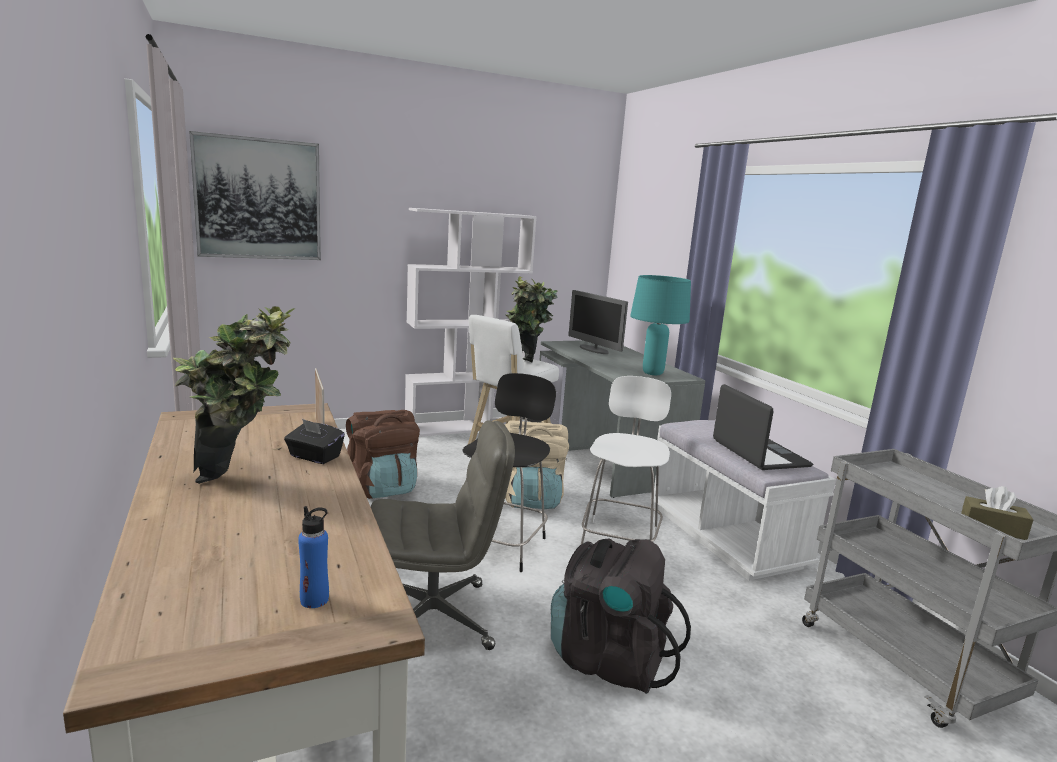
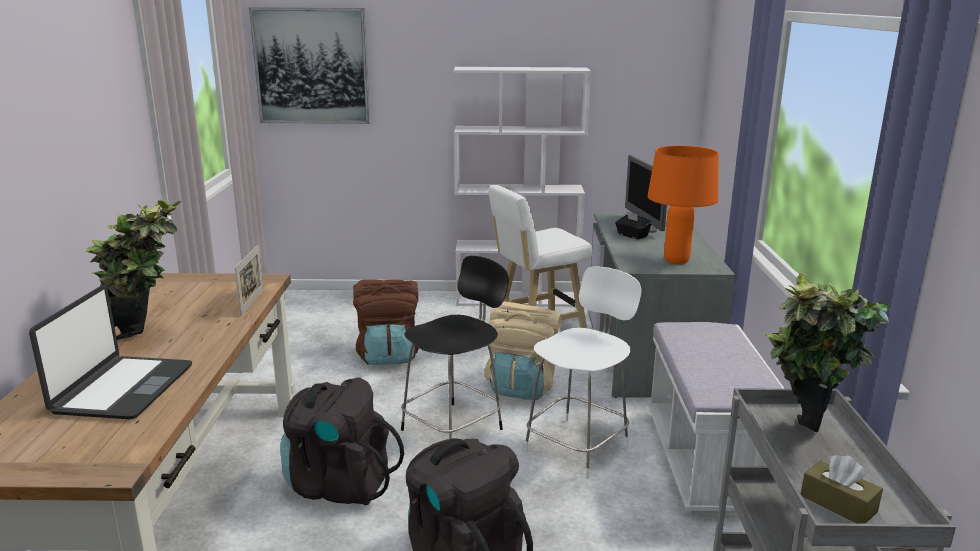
camera: 25 degrees right, 5 degrees up
(314, 457) = (221, 326): black tissue box -> black tissue box (632, 235)
(314, 600) = (93, 444): blue bottle -> none
(434, 618) = (339, 484): grey office chair -> black backpack
(525, 364) = (550, 240): potted plant -> potted plant (802, 440)
(652, 373) = (675, 261): turquoise table lamp -> orange table lamp
(759, 454) = (727, 372): laptop -> laptop (122, 389)

